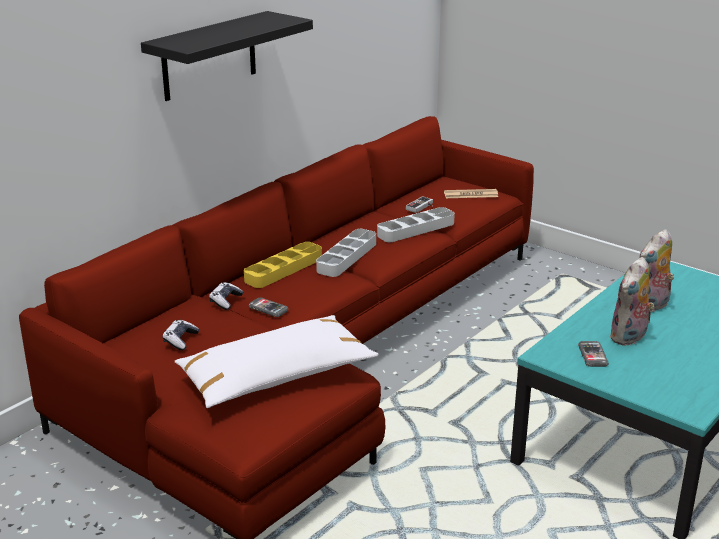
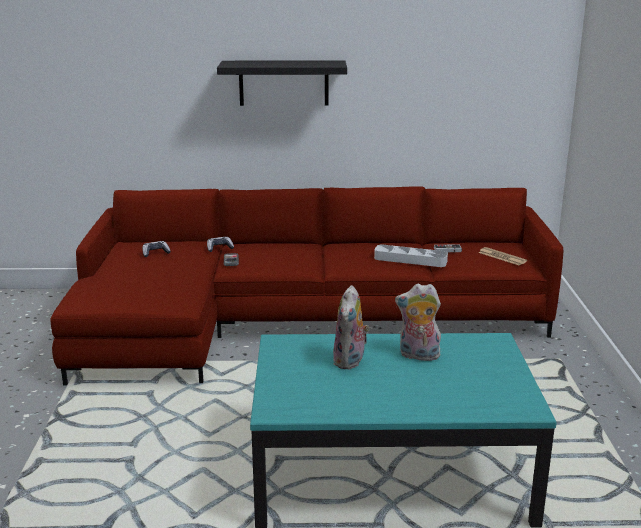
camera: 50 degrees right, 5 degrees down
(276, 376) = (149, 285): white pillow -> none
(283, 269) = (284, 248): yellow tray -> none
(347, 257) = (332, 256): grey tray -> none
(592, 355) = (302, 356): phone -> none
(629, 338) = (350, 361): plush toy -> plush toy turned 75 degrees counterclockwise

